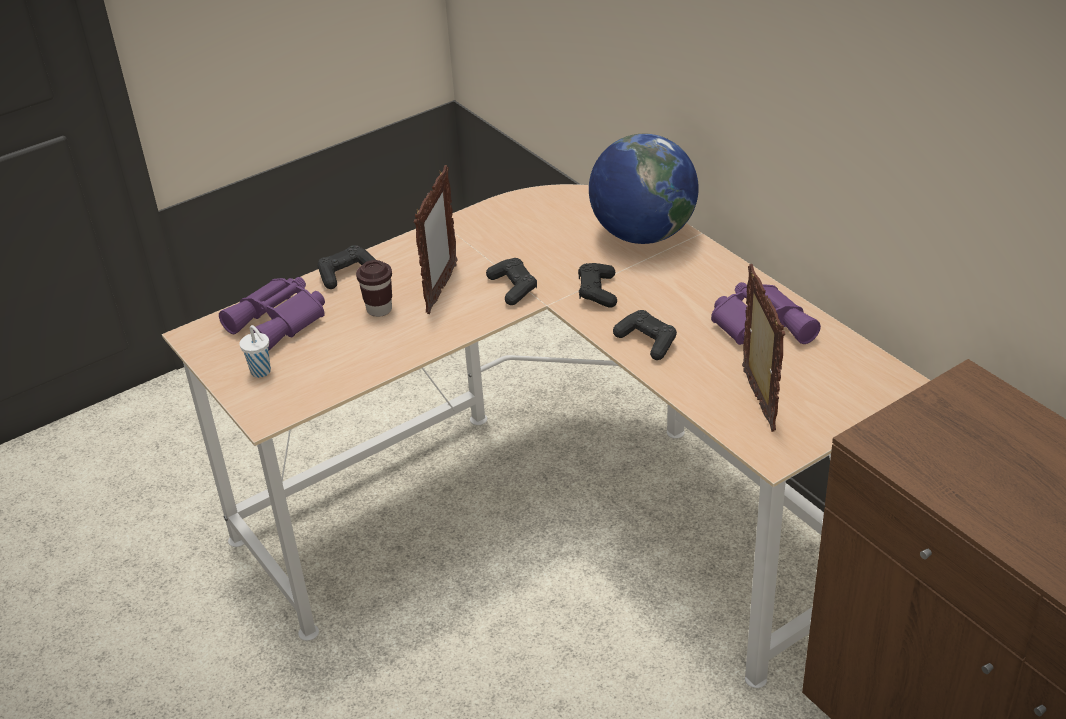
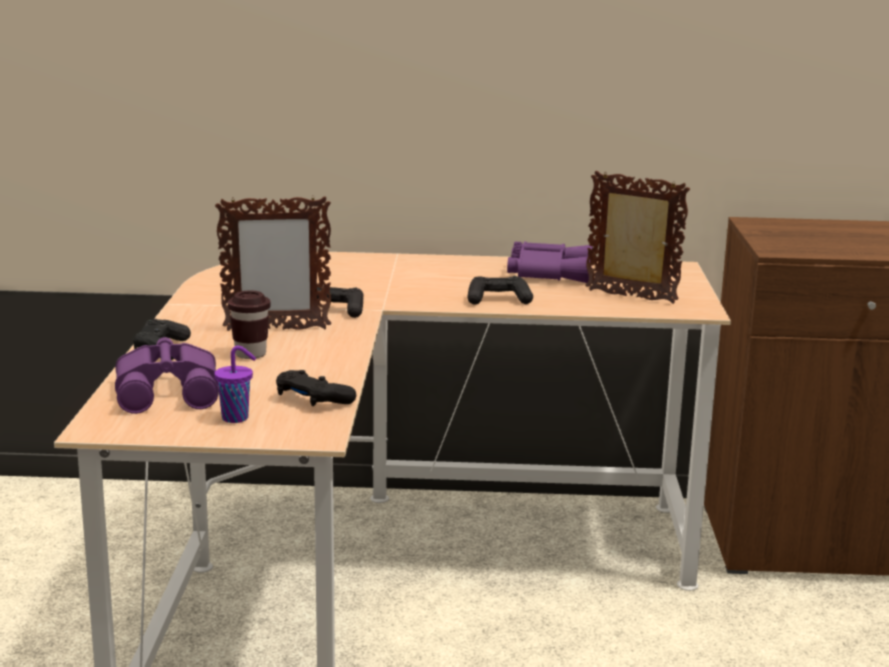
camera: 55 degrees left, 20 degrees down
(261, 372) = (237, 418): white cup -> purple cup
(441, 289) = (276, 329): picture frame -> picture frame turned 120 degrees clockwise
(597, 292) = (402, 293): black game controller -> black game controller (312, 400)
(642, 234) = (359, 264): globe -> none

